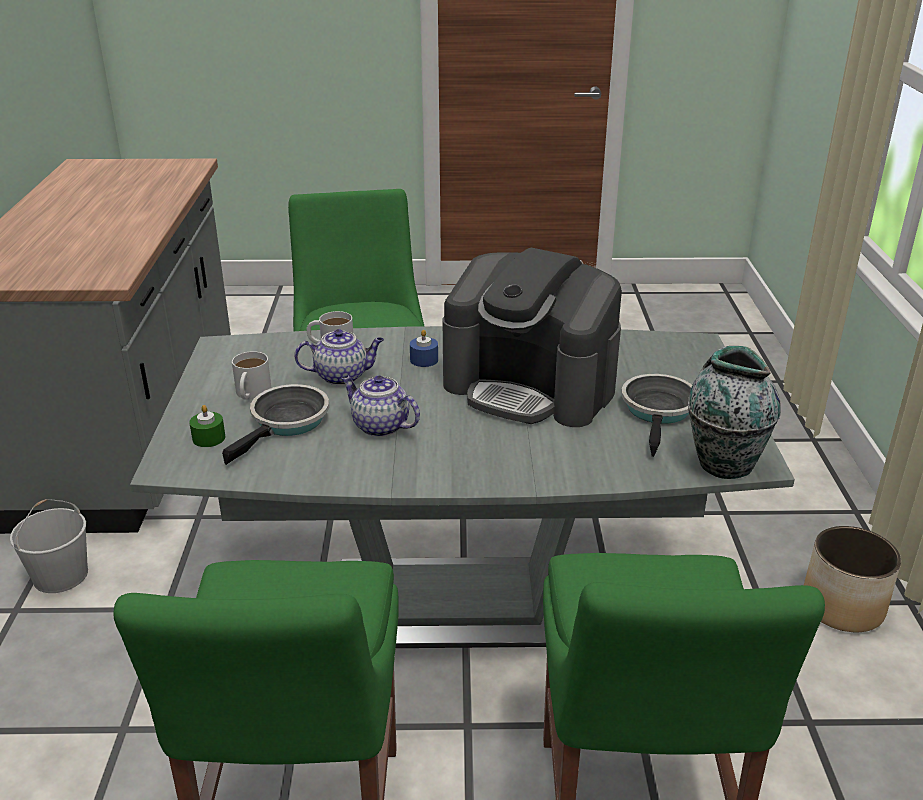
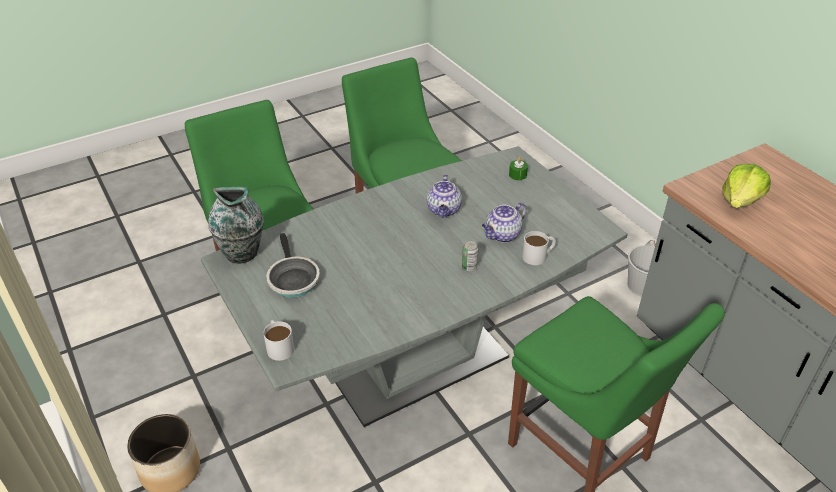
camera: 150 degrees right, 10 degrees up
(91, 257) = (740, 201): none -> lettuce
(251, 394) = (534, 205): white mug -> white mug (279, 346)
(287, 423) = (492, 195): frying pan -> none
(379, 426) = (444, 210): teapot -> teapot turned 90 degrees clockwise
(424, 360) = (469, 267): blue candle -> can
(530, 387) = (383, 270): coffee machine -> none

